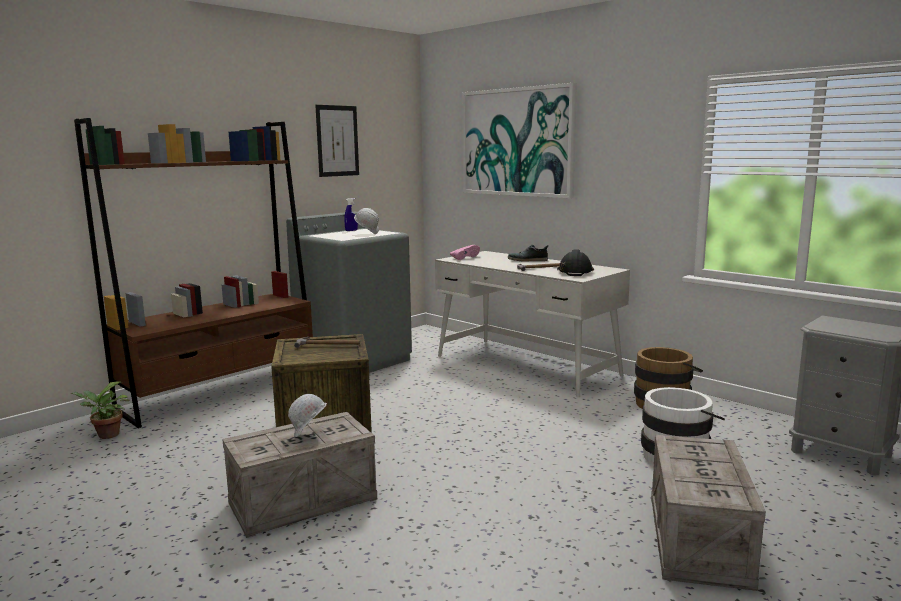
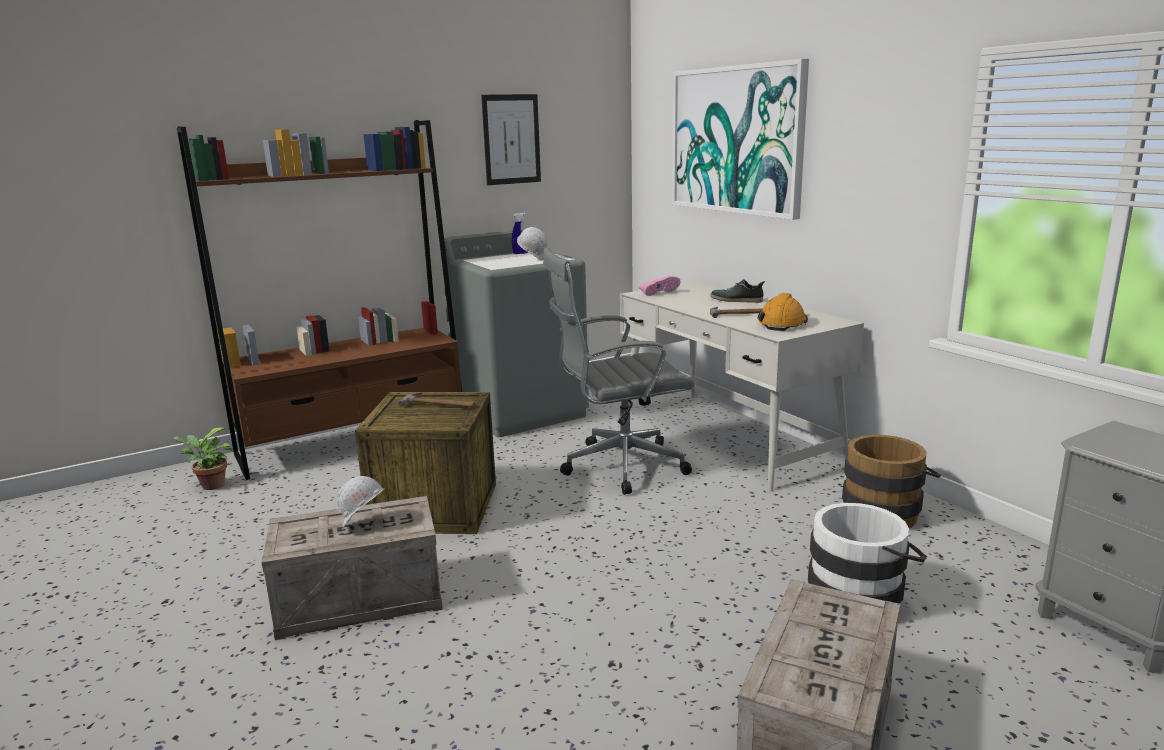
camera: 15 degrees right, 5 degrees up
(456, 391) = (618, 467): none -> grey office chair
(575, 272) = (782, 323): black hard hat -> orange hard hat

